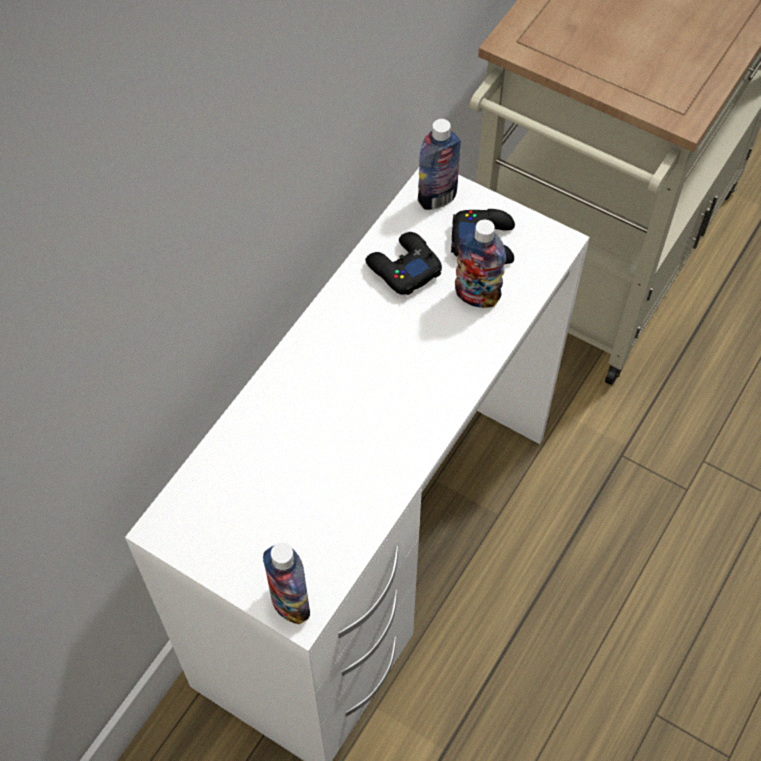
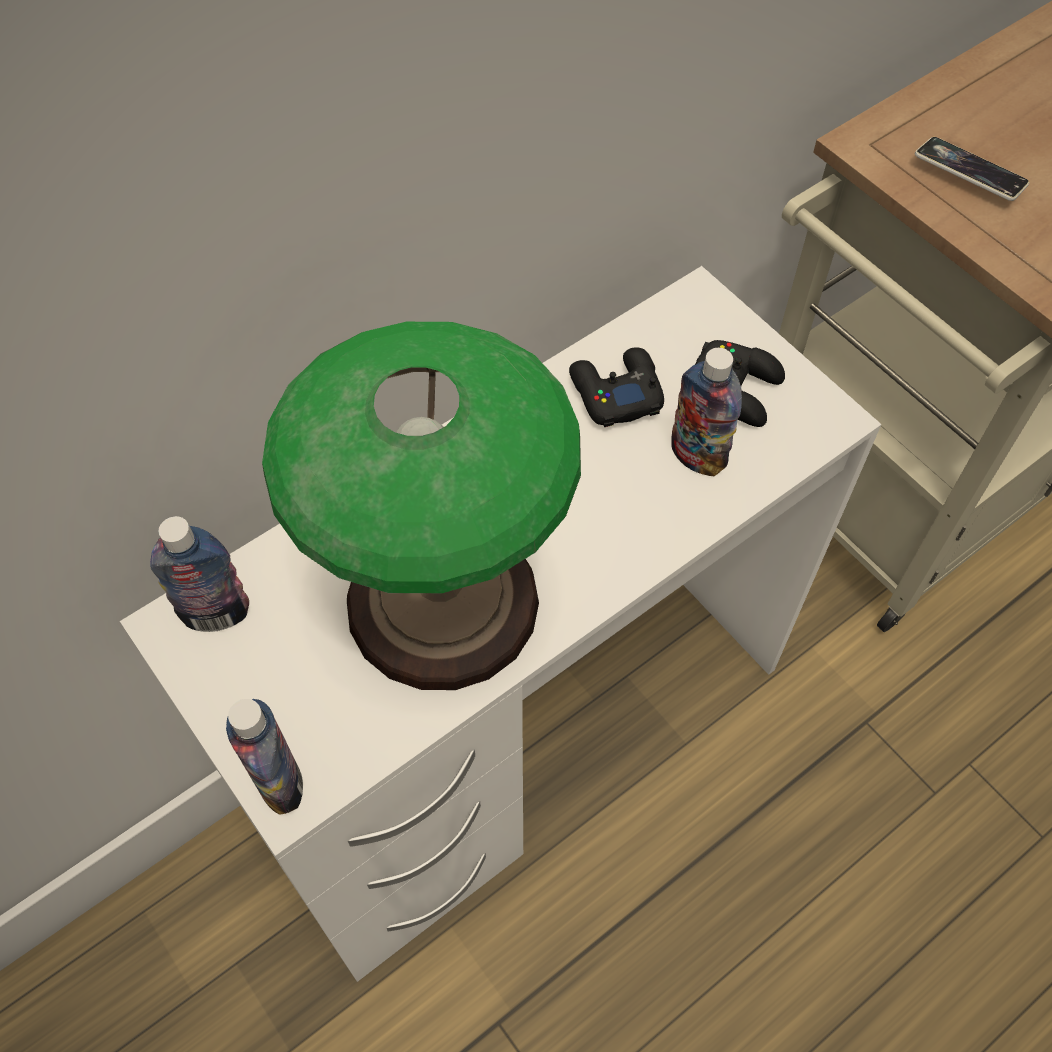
camera: 20 degrees right, 0 degrees up
(347, 448) = (444, 600): none -> table lamp
(437, 198) = (696, 318): bottle -> bottle (216, 614)
(590, 46) = (969, 174): none -> phone

